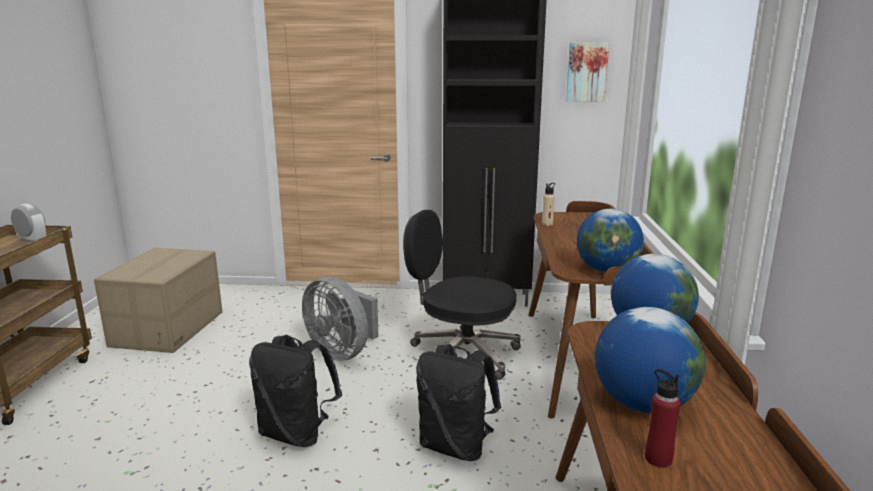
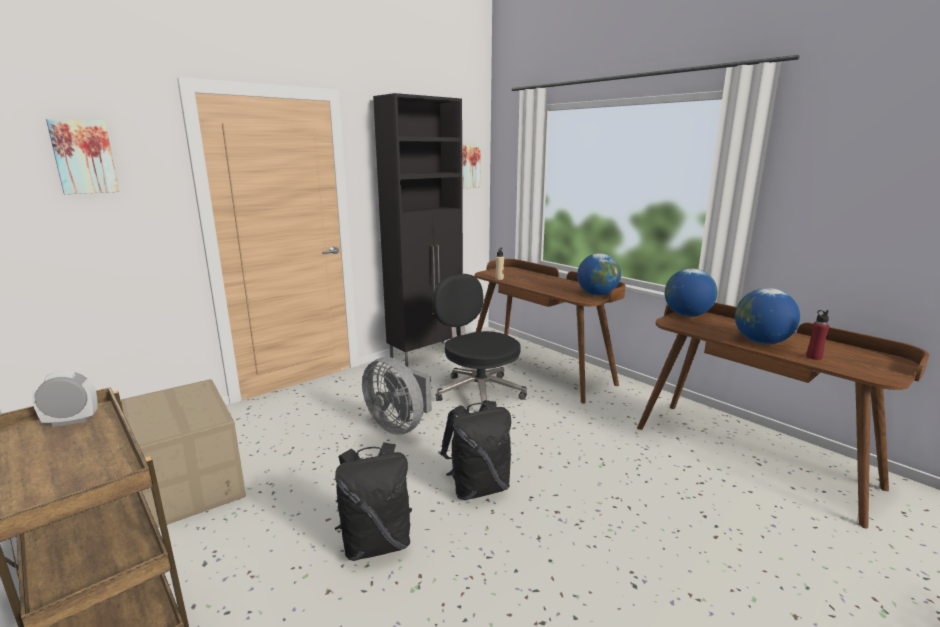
camera: 45 degrees left, 0 degrees up
(181, 55) = (83, 157): none -> picture
(342, 352) = (399, 425): grey fan -> grey fan turned 45 degrees clockwise
(456, 446) = (573, 441): black backpack -> black backpack (376, 543)
(462, 354) = (478, 392): black office chair -> black office chair turned 75 degrees clockwise

